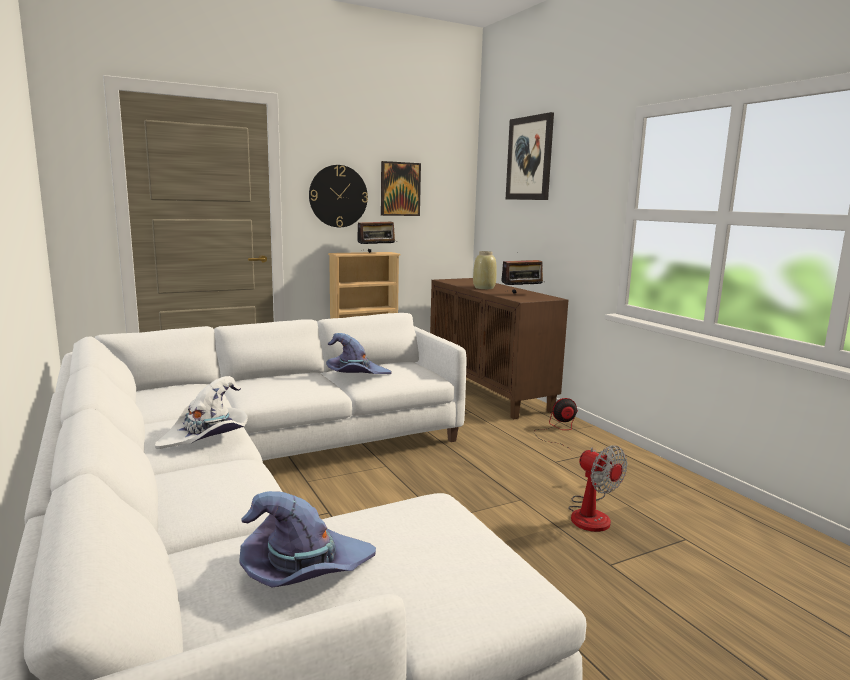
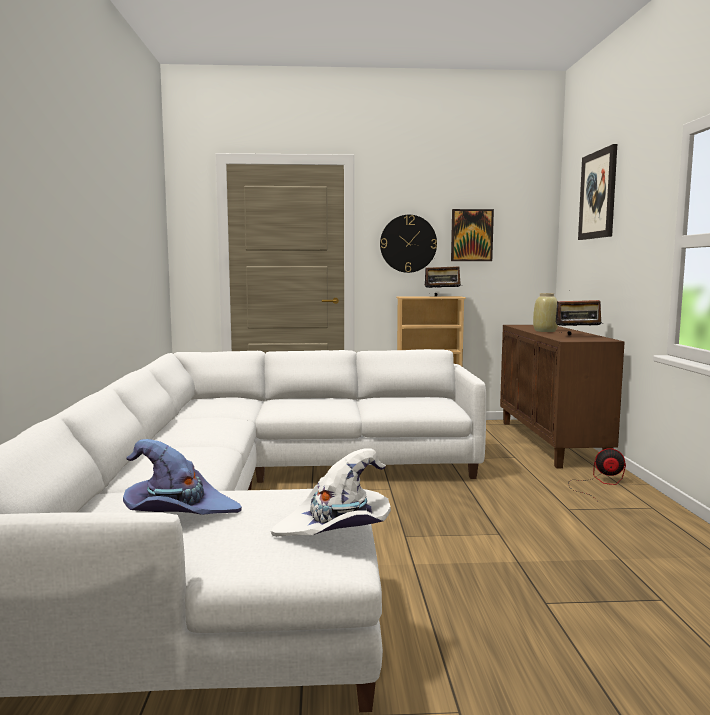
camera: 25 degrees right, 5 degrees down
(206, 436) = (209, 429): white hat -> white hat (337, 527)
(355, 374) = (378, 401): purple hat -> none
(591, 514) = (566, 558): fan -> none

